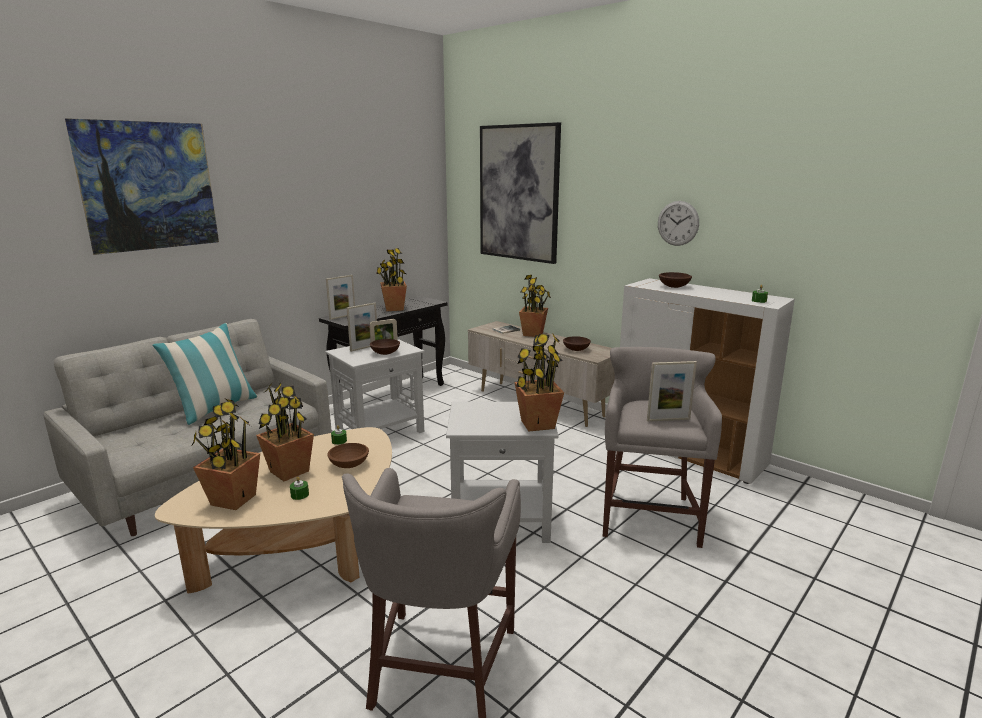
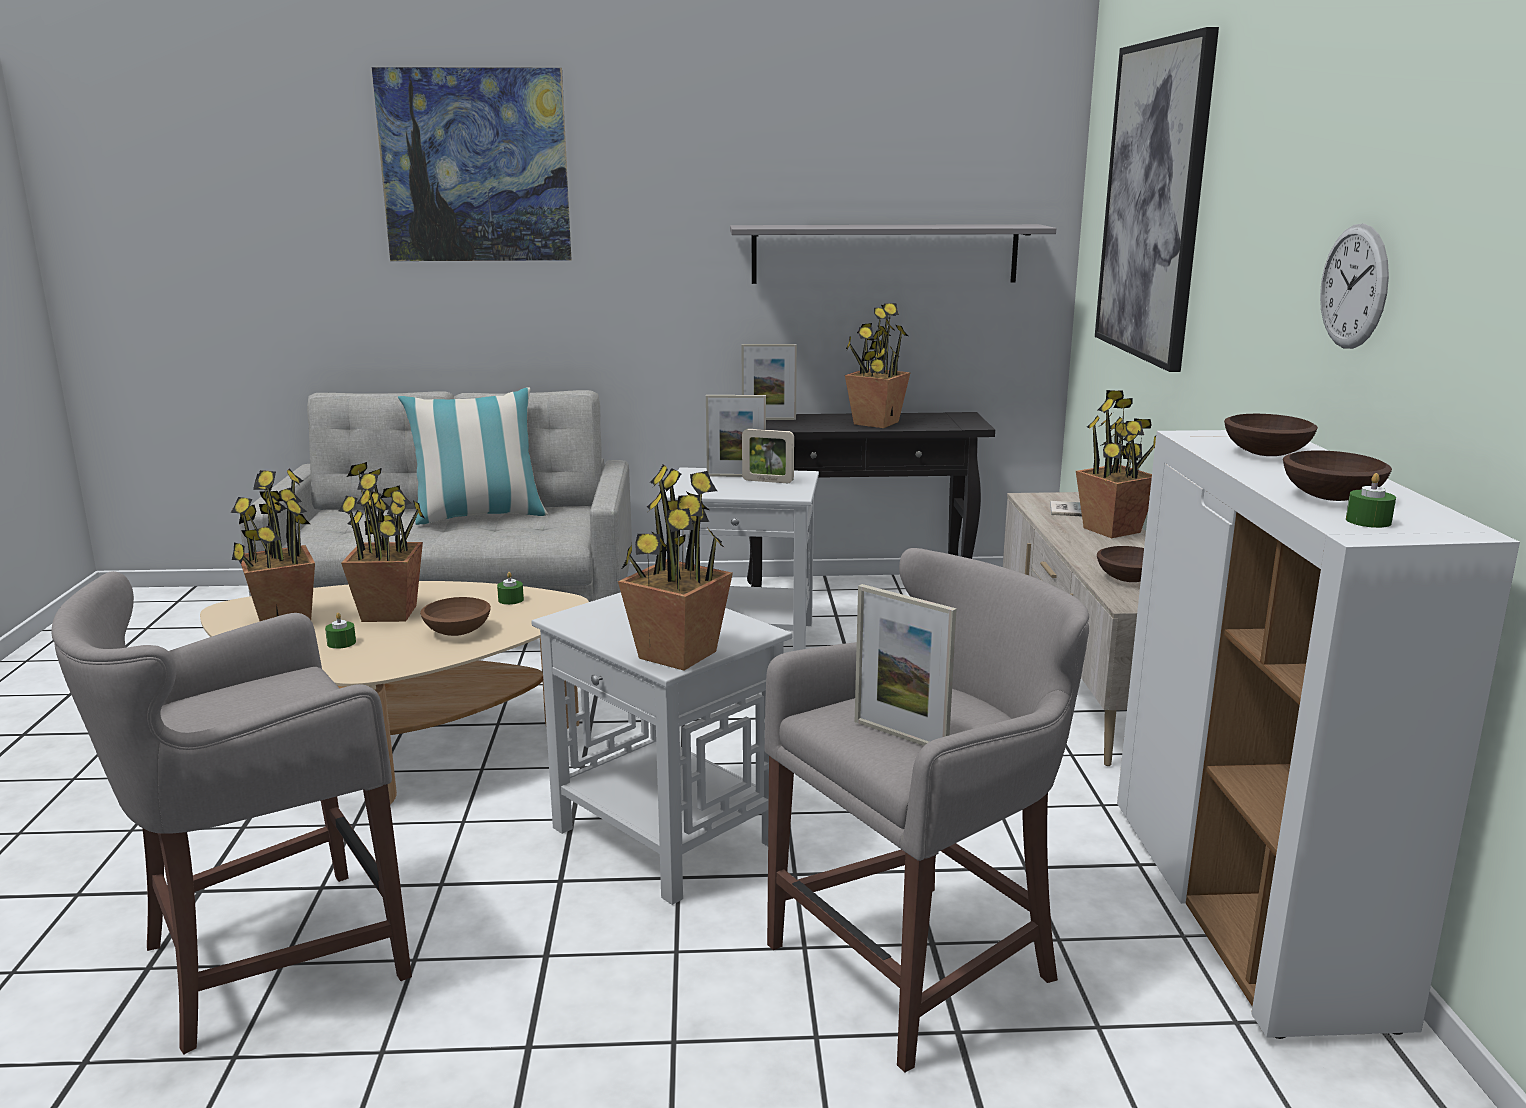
camera: 45 degrees right, 0 degrees up
(375, 224) = (884, 254): none -> grey shelf
(385, 353) = (744, 490): brown bowl -> brown bowl (1330, 496)

